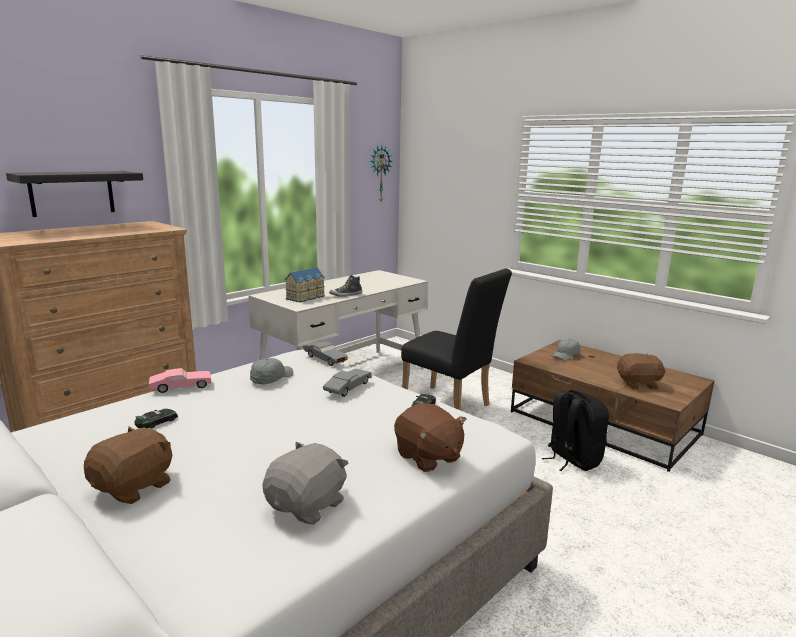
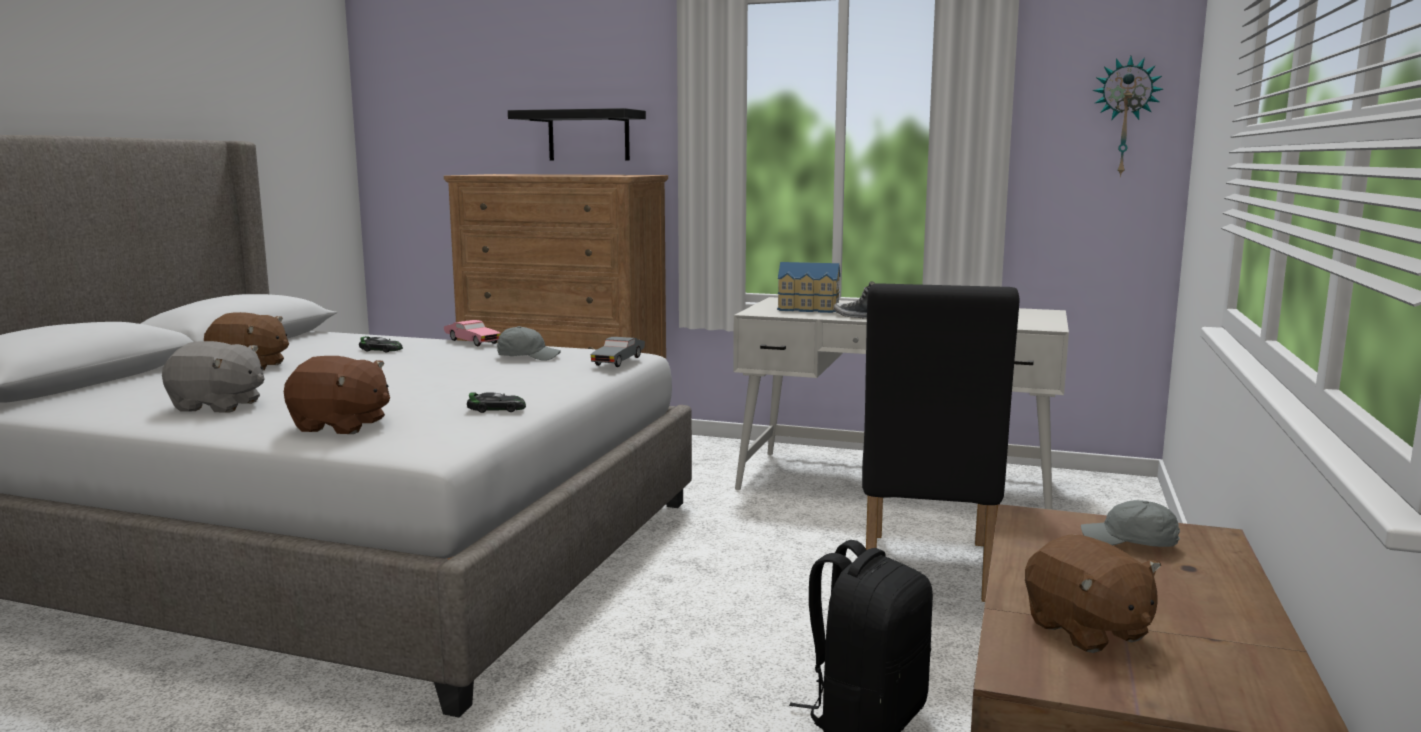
camera: 65 degrees right, 5 degrees down
(348, 388) = (528, 380): grey toy car -> none
(428, 457) = (341, 426): brown plush toy -> brown plush toy turned 105 degrees counterclockwise

